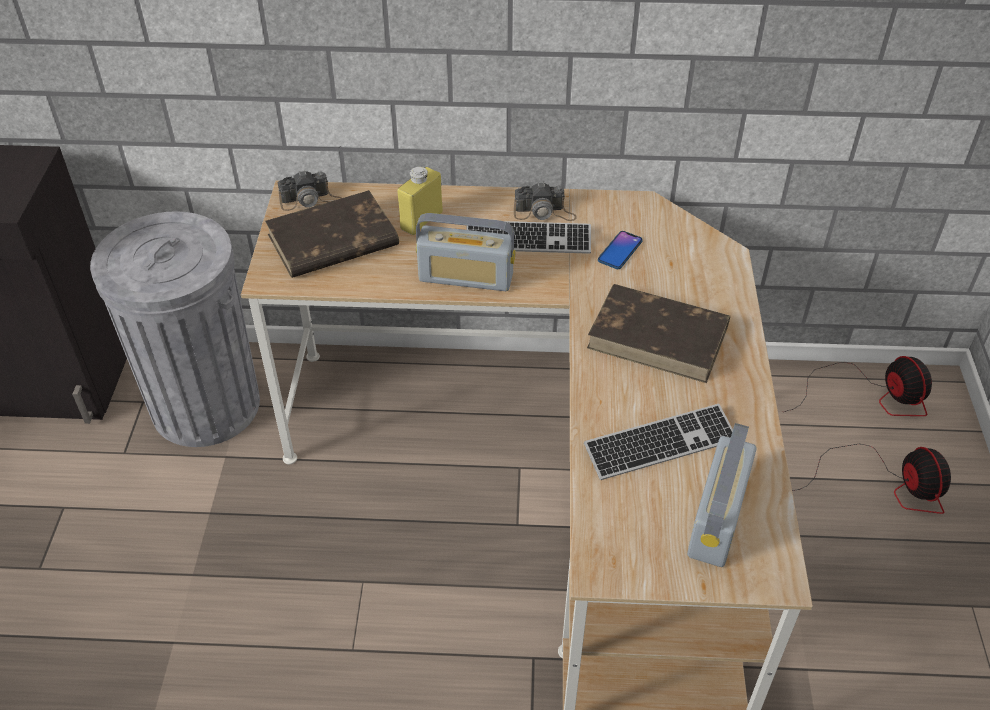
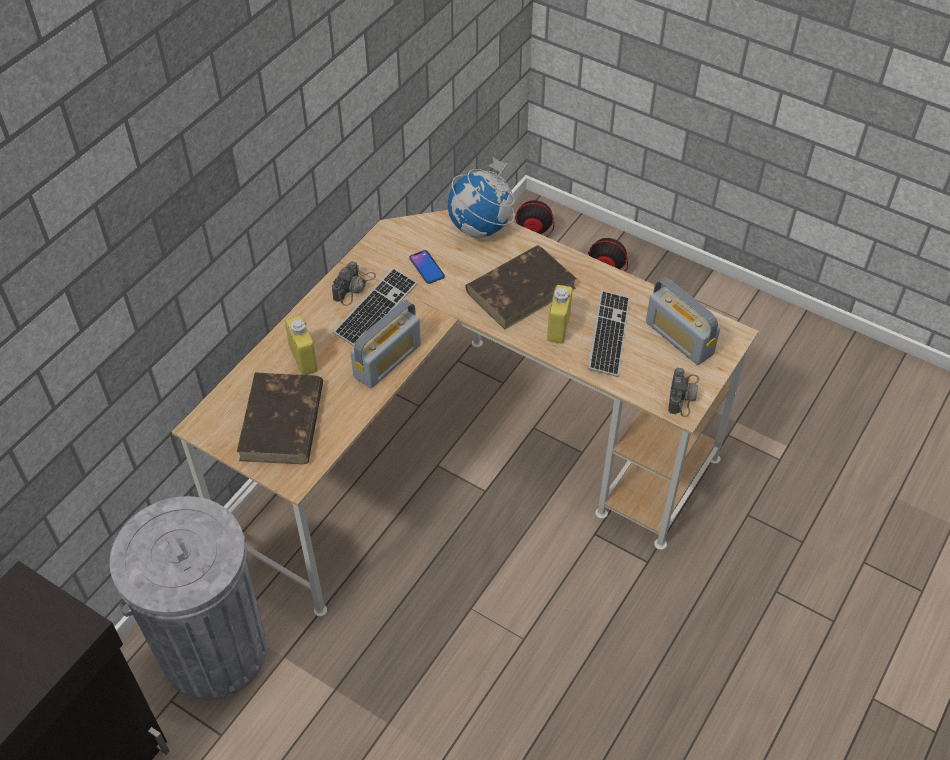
camera: 60 degrees left, 5 degrees up
(311, 200) = (219, 417): camera -> camera (683, 394)
(630, 393) = (558, 328): none -> yellow bottle
(719, 267) = (481, 228): none -> globe

